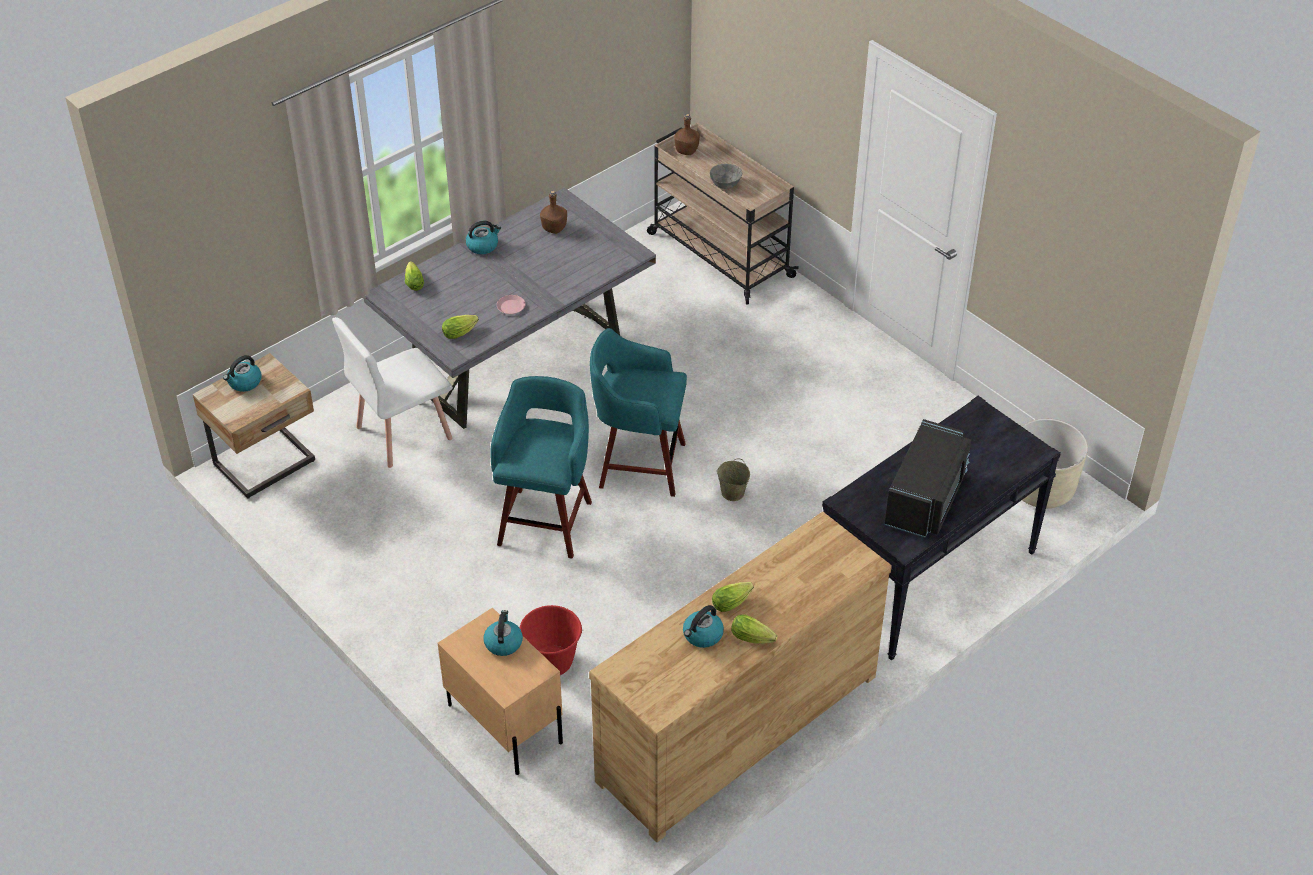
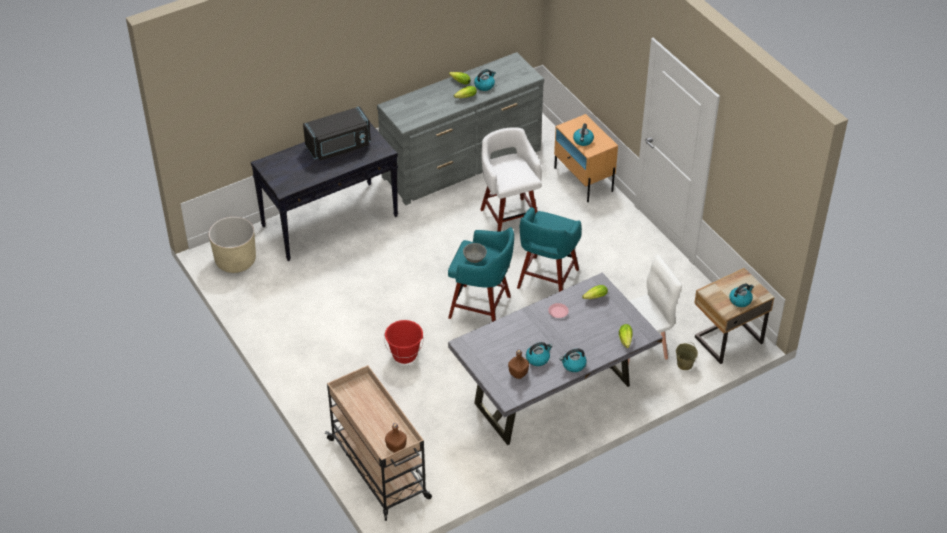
camera: 170 degrees left, 0 degrees up
(531, 248) = (538, 358): none -> kettle
(552, 662) = (554, 204): red bucket -> red bucket (405, 355)
(626, 625) = (509, 217): none -> white stool
(725, 184) = (376, 408): grey bowl -> grey bowl (475, 258)
(733, 493) = (427, 282): beige bucket -> beige bucket (684, 364)
(736, 727) = (462, 164): brown dresser -> grey dresser
(926, 499) = (339, 147): black microwave -> black microwave turned 150 degrees counterclockwise

